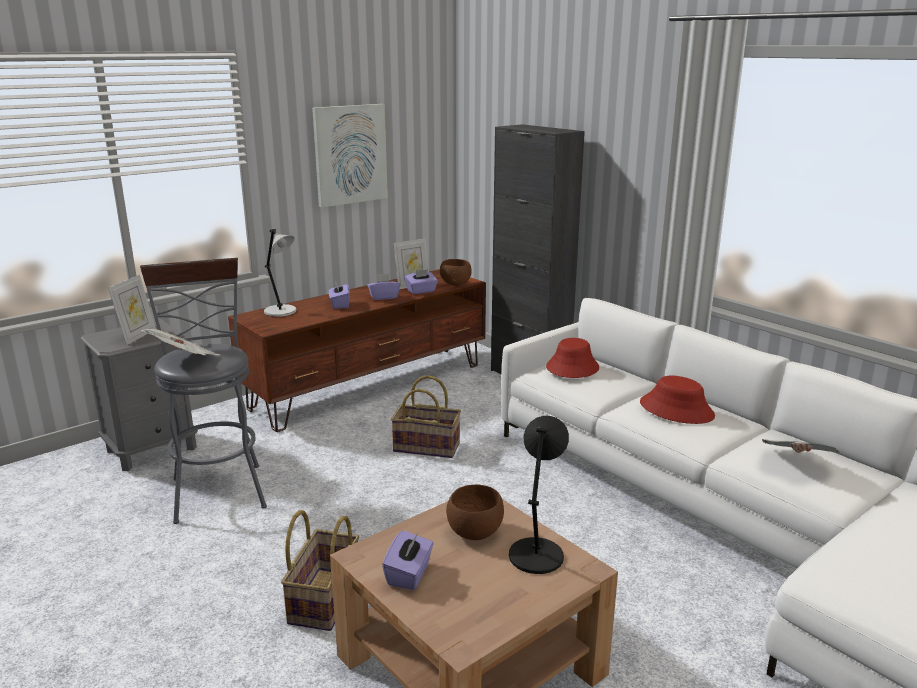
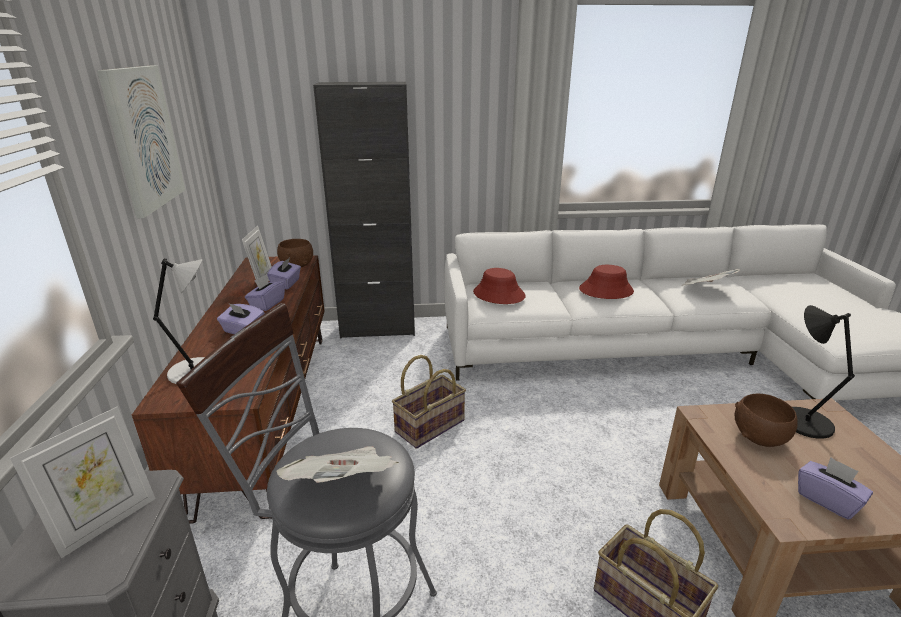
camera: 55 degrees left, 5 degrees up
(137, 336) = (106, 522): picture frame -> picture frame turned 75 degrees clockwise

